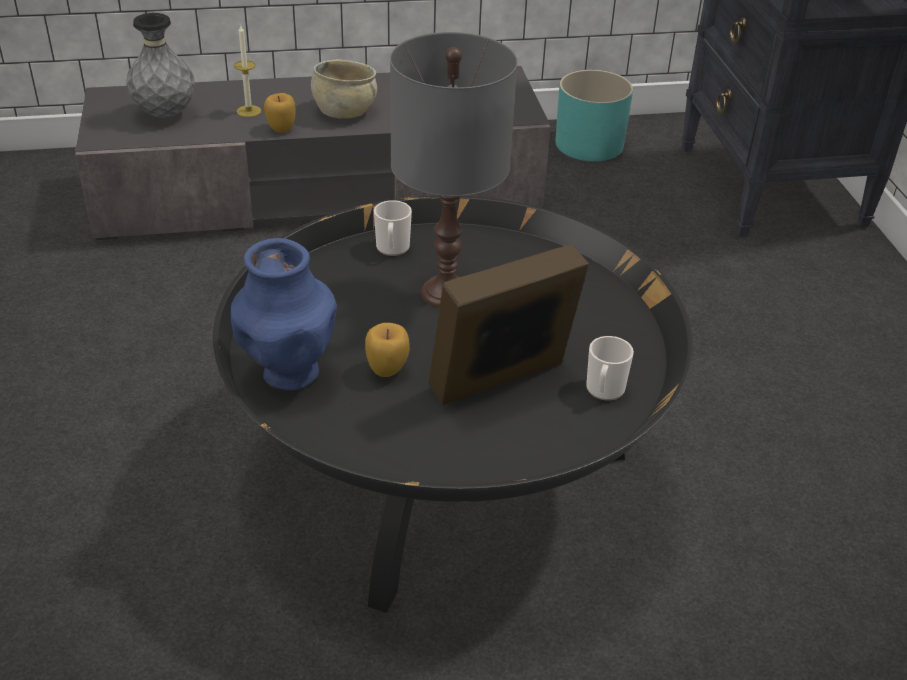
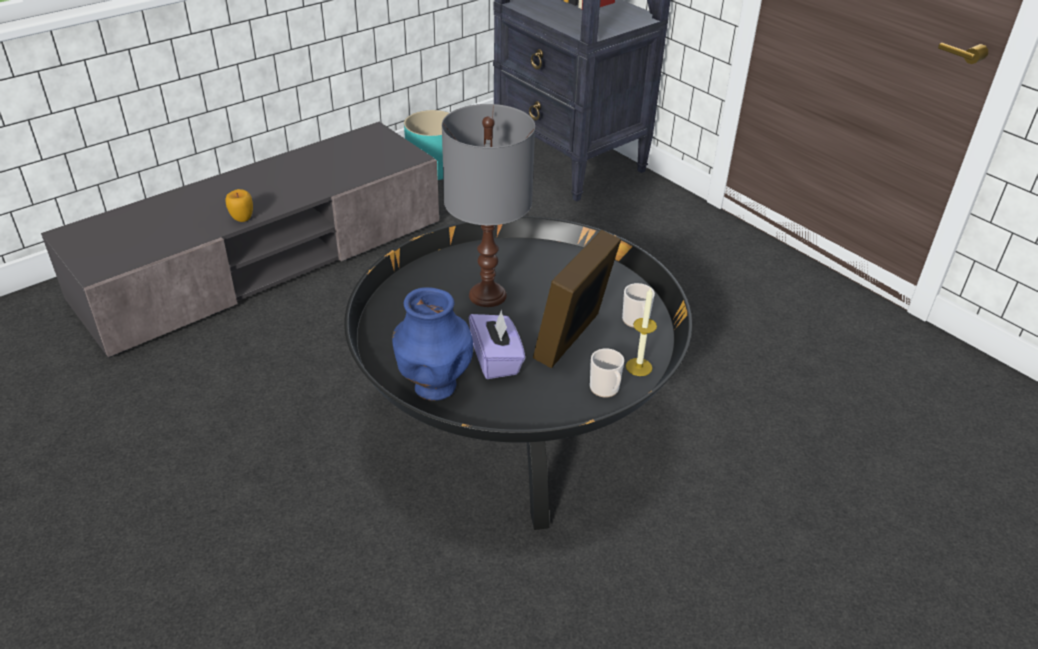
camera: 30 degrees left, 0 degrees up
(165, 114) = (134, 234): grey vase -> none
(249, 111) = (203, 212): candle -> candle (639, 367)
(344, 111) = (279, 191): beige bowl -> none
(387, 370) = (496, 360): apple -> purple tissue box
(392, 249) = (424, 278): mug -> mug (606, 390)

